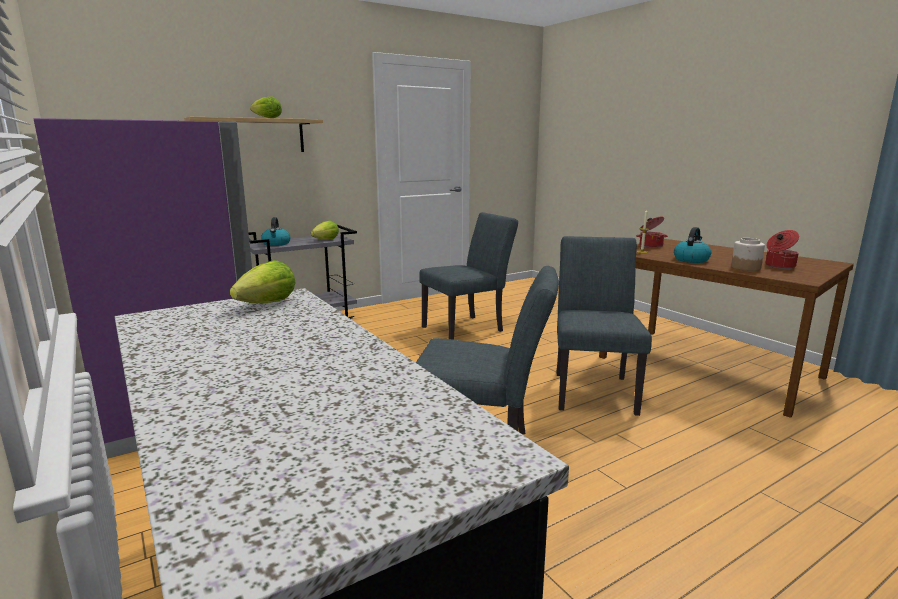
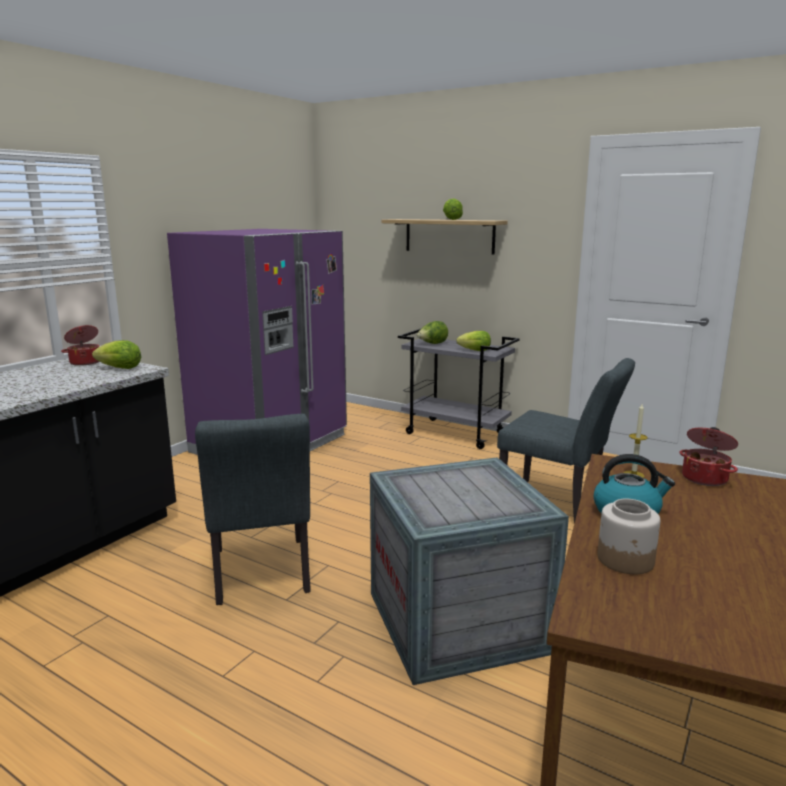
camera: 65 degrees right, 0 degrees up
(276, 244) = (432, 344): kettle -> lettuce
(593, 389) = (458, 623): grey chair -> crate
(779, 266) = (702, 597): cooking pot -> cooking pot (85, 362)

